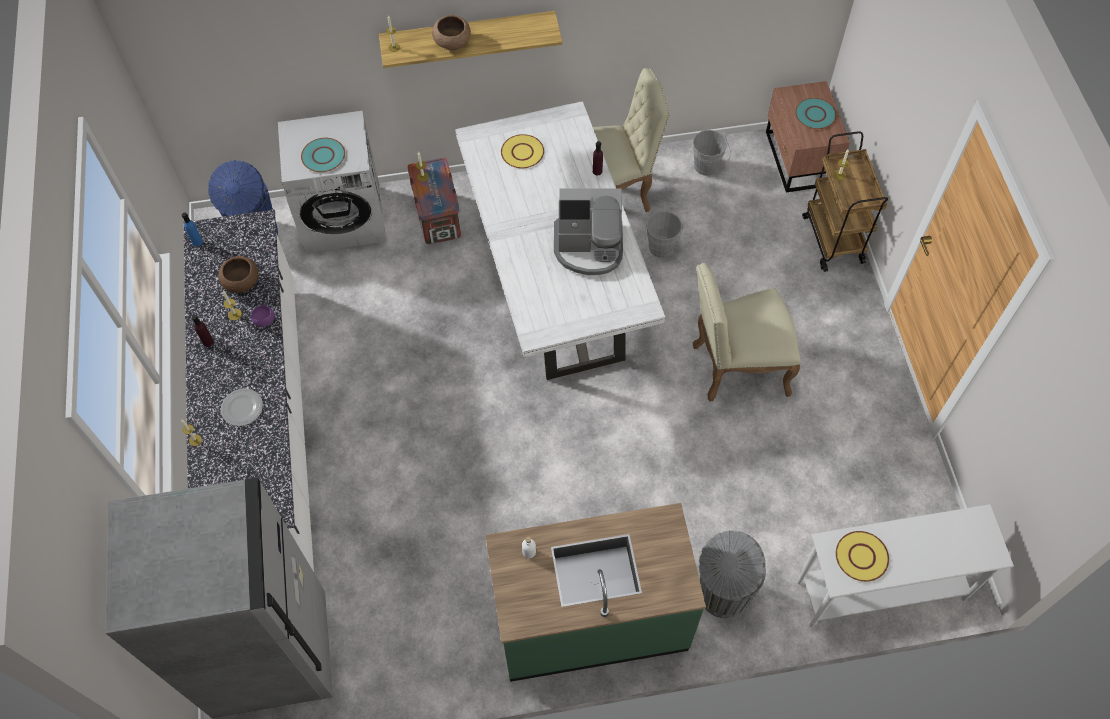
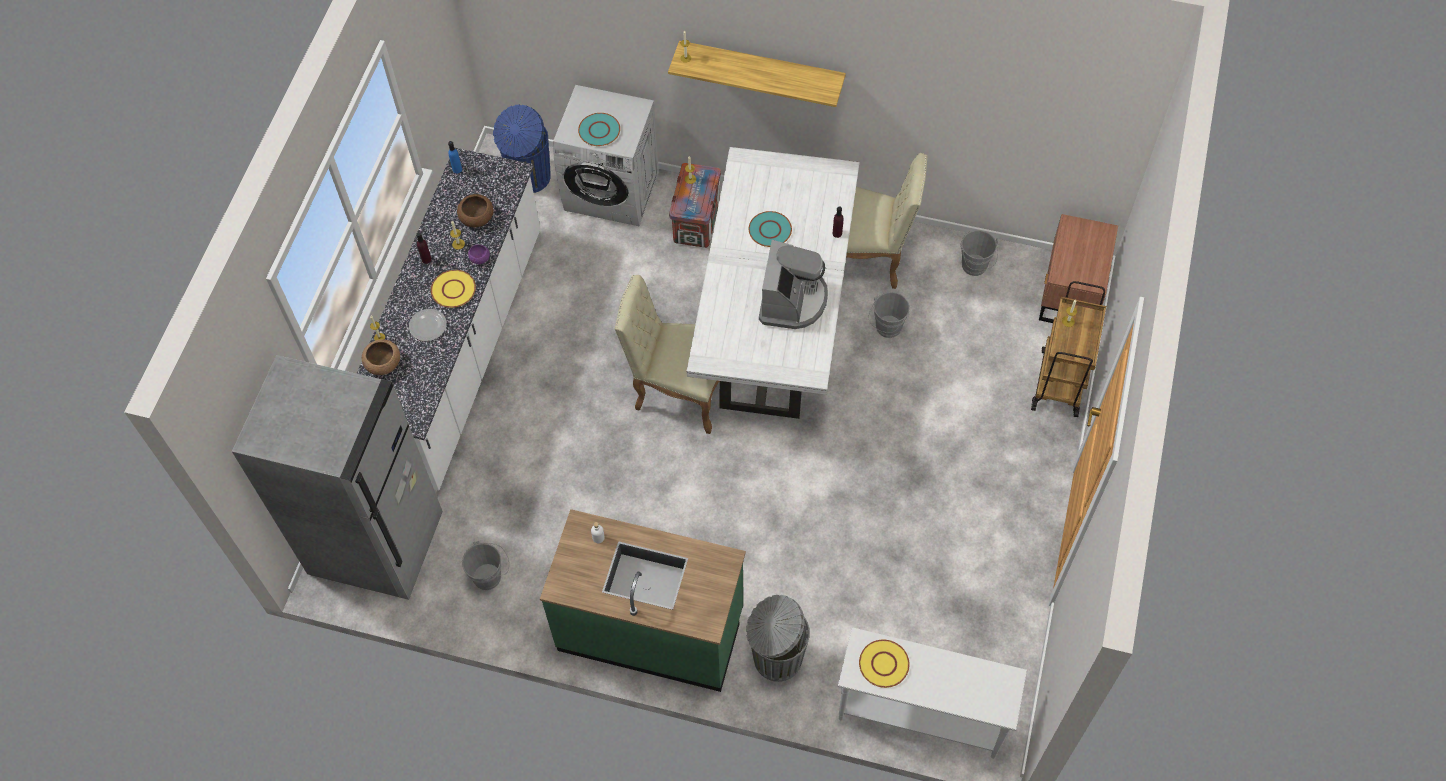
camera: 25 degrees right, 0 degrees up
(405, 636) = (490, 576): none -> grey bucket
(453, 42) = (739, 71): brown bowl -> brown bowl (384, 364)
(522, 152) = (778, 190): yellow plate -> yellow plate (453, 289)
(589, 247) = (792, 300): coffee machine -> coffee machine turned 105 degrees counterclockwise
(736, 366) = (899, 465): beige chair -> beige chair (679, 390)
(815, 114) = (1087, 254): turquoise plate -> turquoise plate (769, 230)

